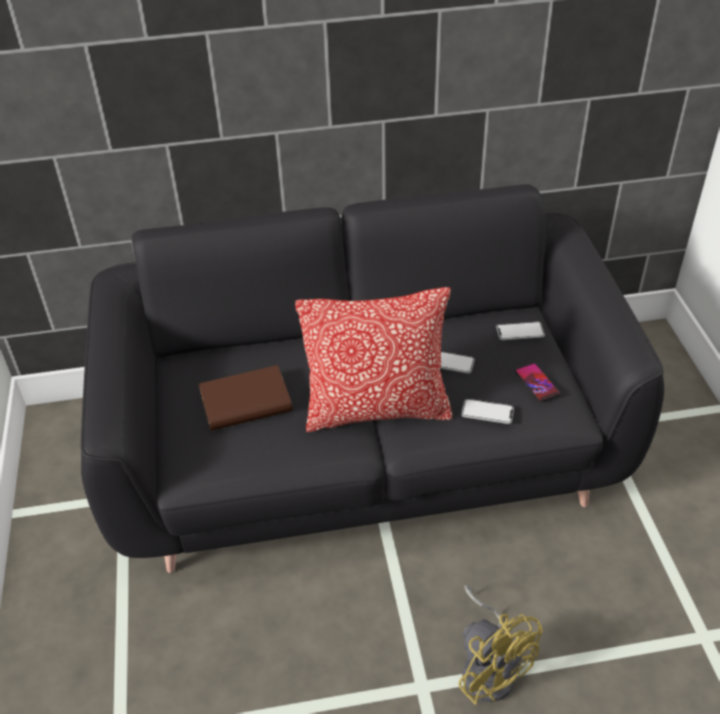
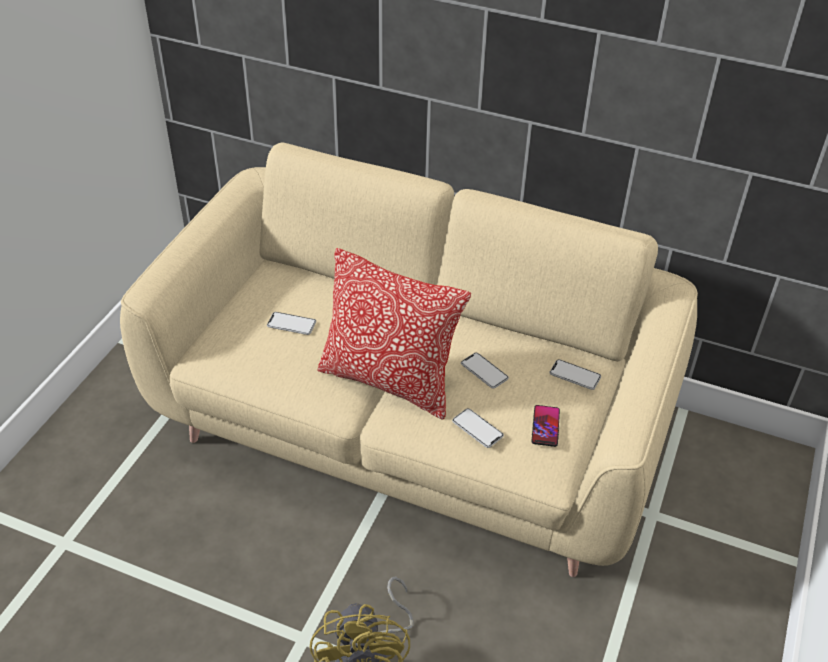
camera: 30 degrees right, 0 degrees up
(246, 402) = (291, 324): brown book -> phone
(363, 456) = (411, 430): black sofa -> beige sofa

